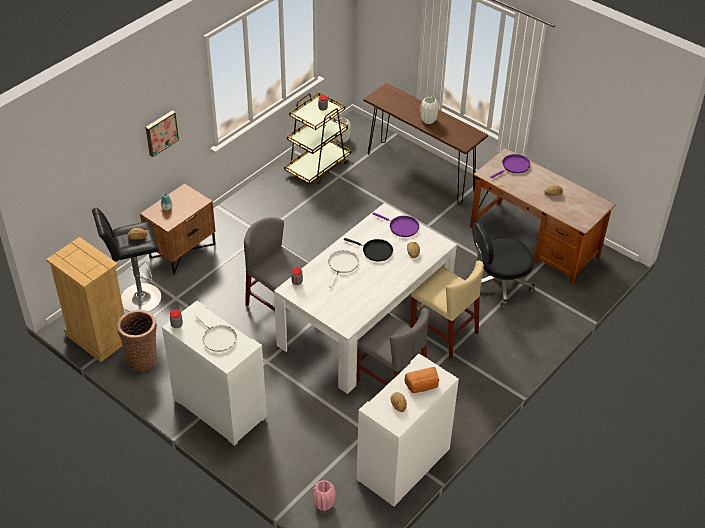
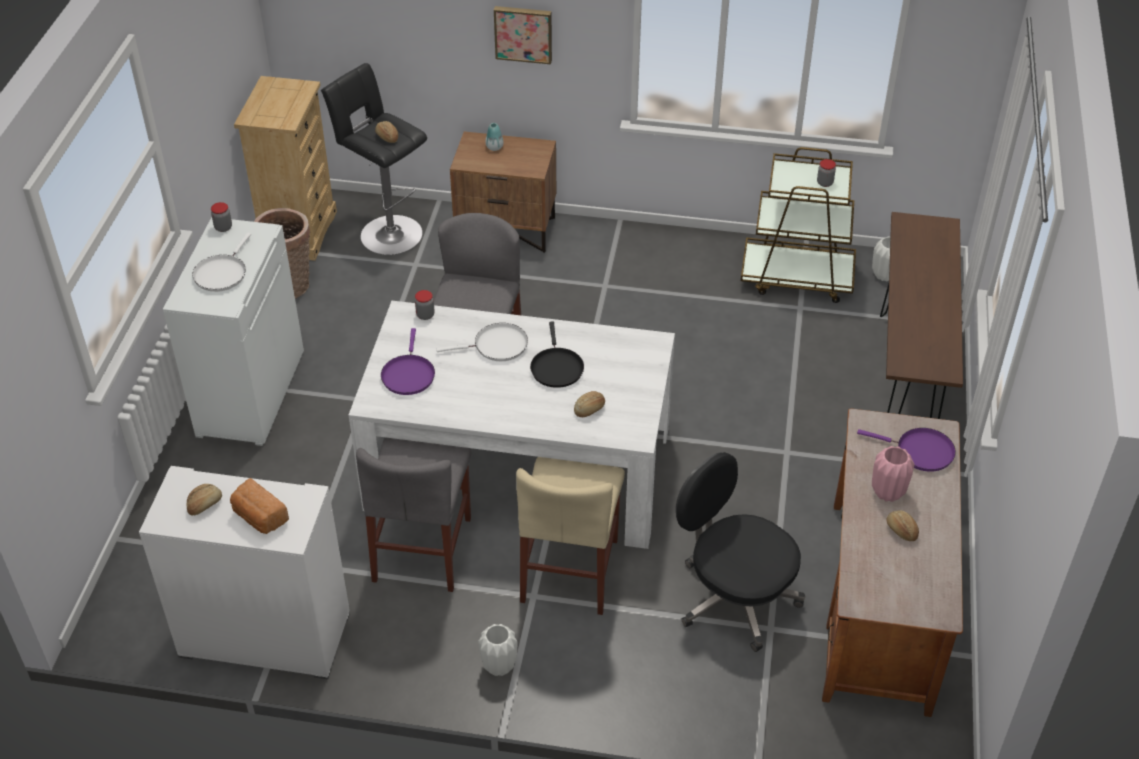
camera: 60 degrees right, 0 degrees up
(324, 504) = (143, 575): pink vase -> pink vase (888, 493)
(402, 227) = (635, 374): purple frying pan -> purple frying pan (408, 375)
(428, 121) = (918, 301): white vase -> white vase (498, 666)

